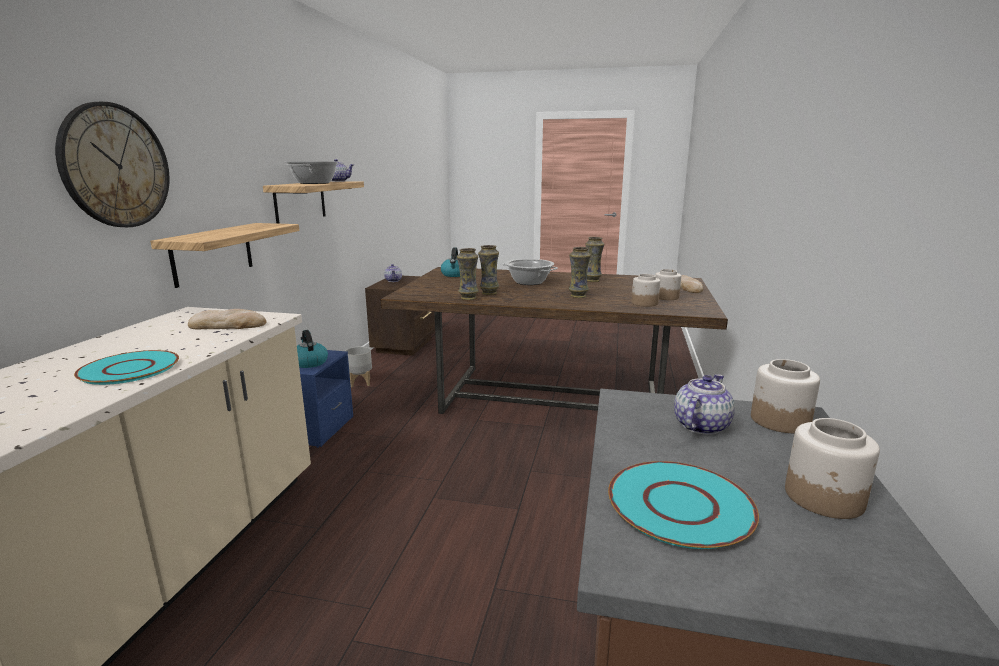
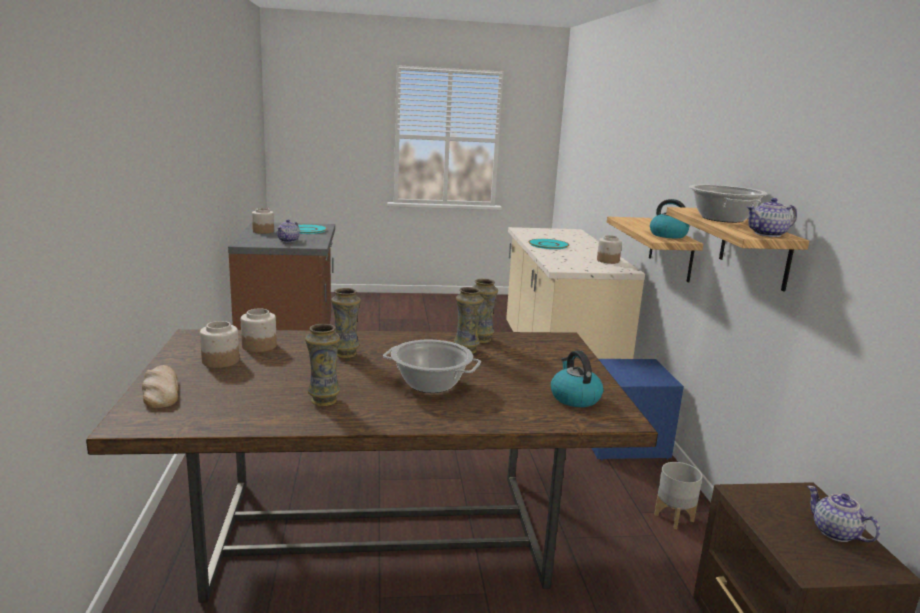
camera: 160 degrees right, 0 degrees up
(115, 166) = (650, 164): wall clock -> none
(228, 325) = (570, 262): bread -> none
(309, 362) = (613, 369): kettle -> kettle (669, 235)
(779, 420) = (254, 242): jar -> jar (608, 261)

